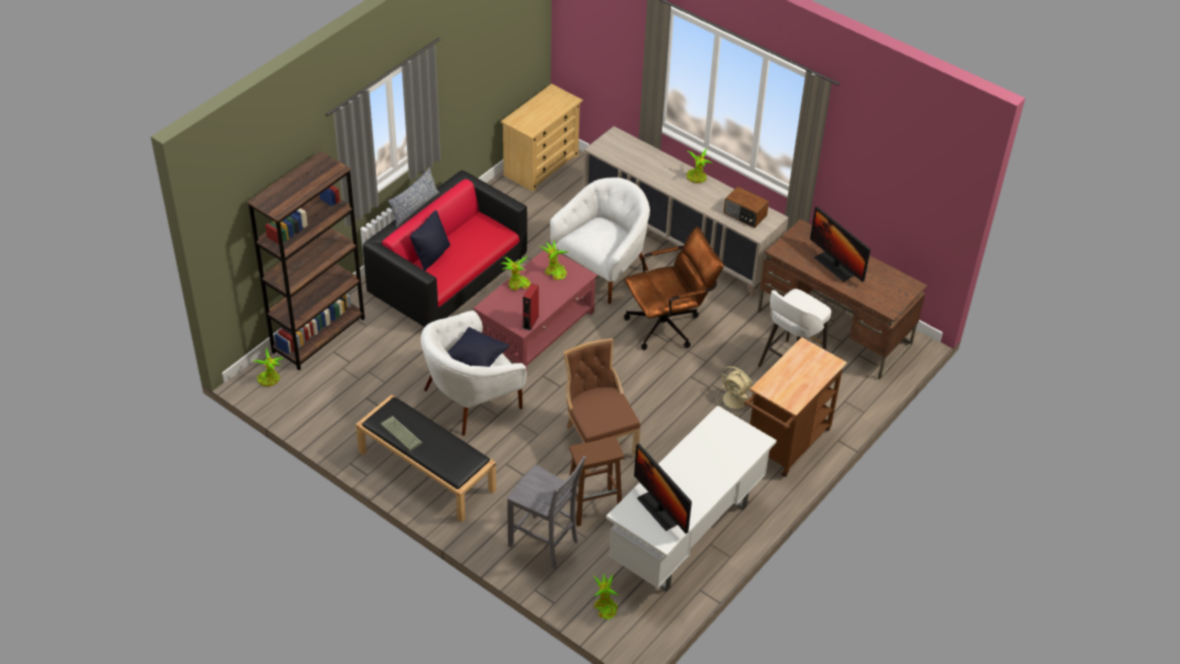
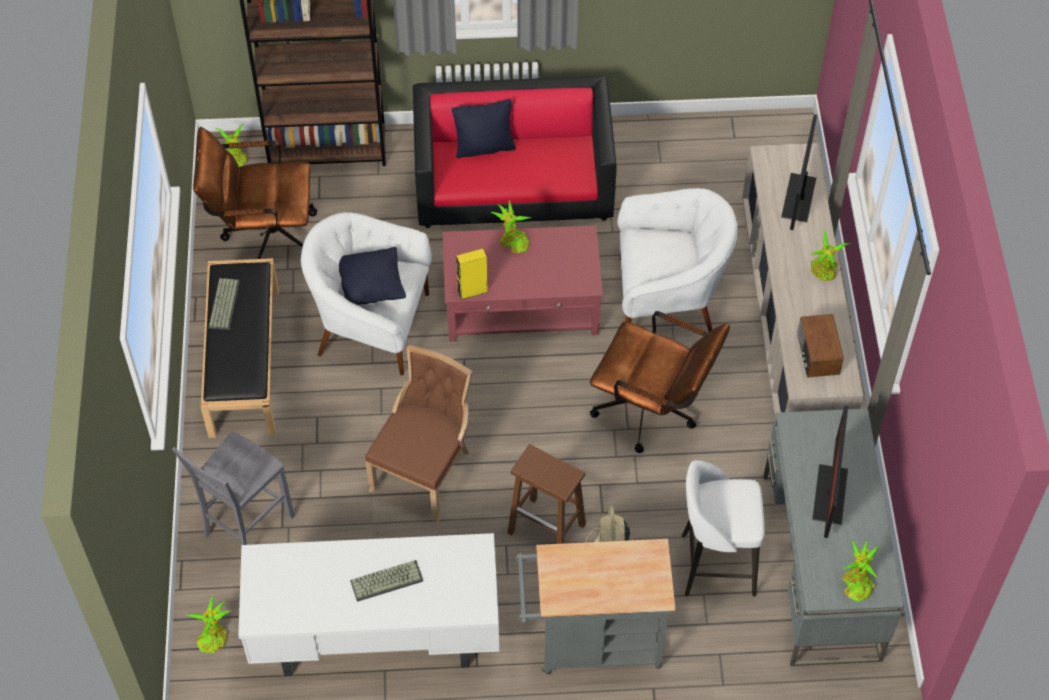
camera: 50 degrees right, 10 degrees up
(346, 404) = (263, 237): none -> brown office chair
(414, 208) = (505, 82): pillow -> none
(530, 322) = (472, 291): red speaker -> yellow speaker
(541, 165) = (757, 135): beige dresser -> none
(544, 544) = (246, 526): grey chair -> grey chair turned 45 degrees clockwise
(554, 272) = (564, 258): potted plant -> potted plant (856, 583)
(595, 506) = (335, 532): brown stool -> brown stool (548, 529)
(660, 509) = (293, 586): monitor -> monitor (798, 197)
(699, 467) = (387, 579): none -> keyboard
(784, 446) = (590, 642): brown cart -> grey cart
(834, 328) = (821, 567): brown desk -> grey desk

